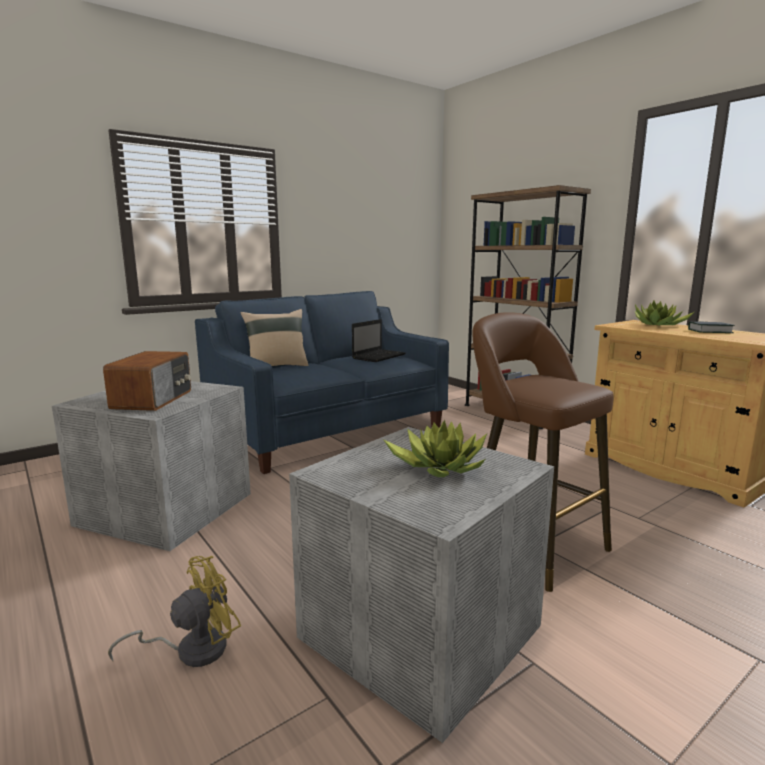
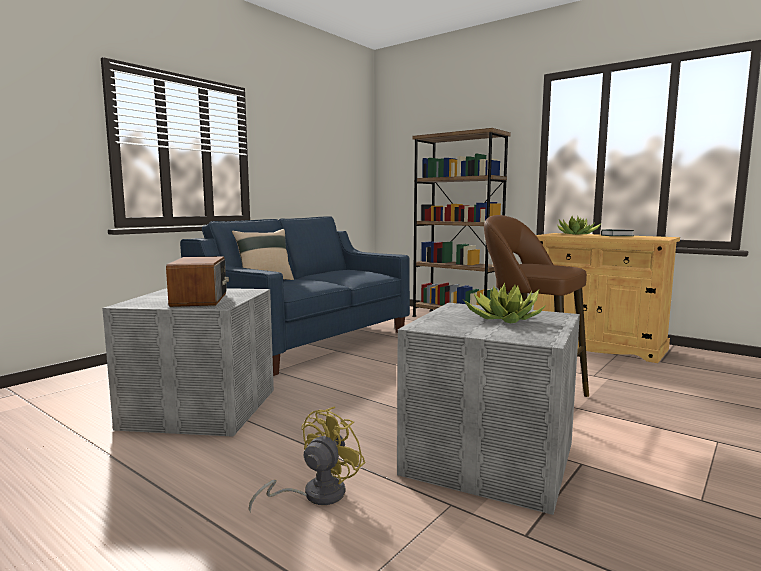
camera: 15 degrees left, 5 degrees down
(379, 356) = (350, 271): laptop -> none

